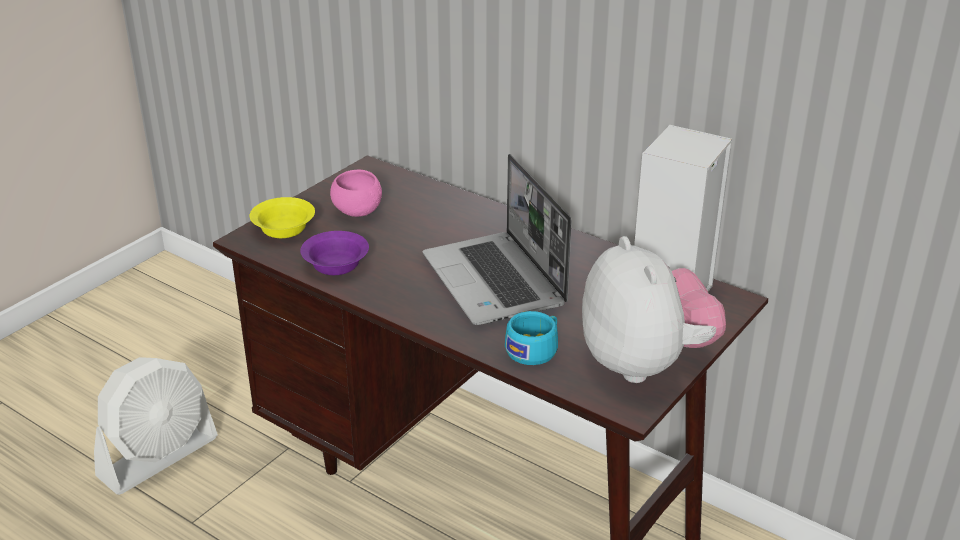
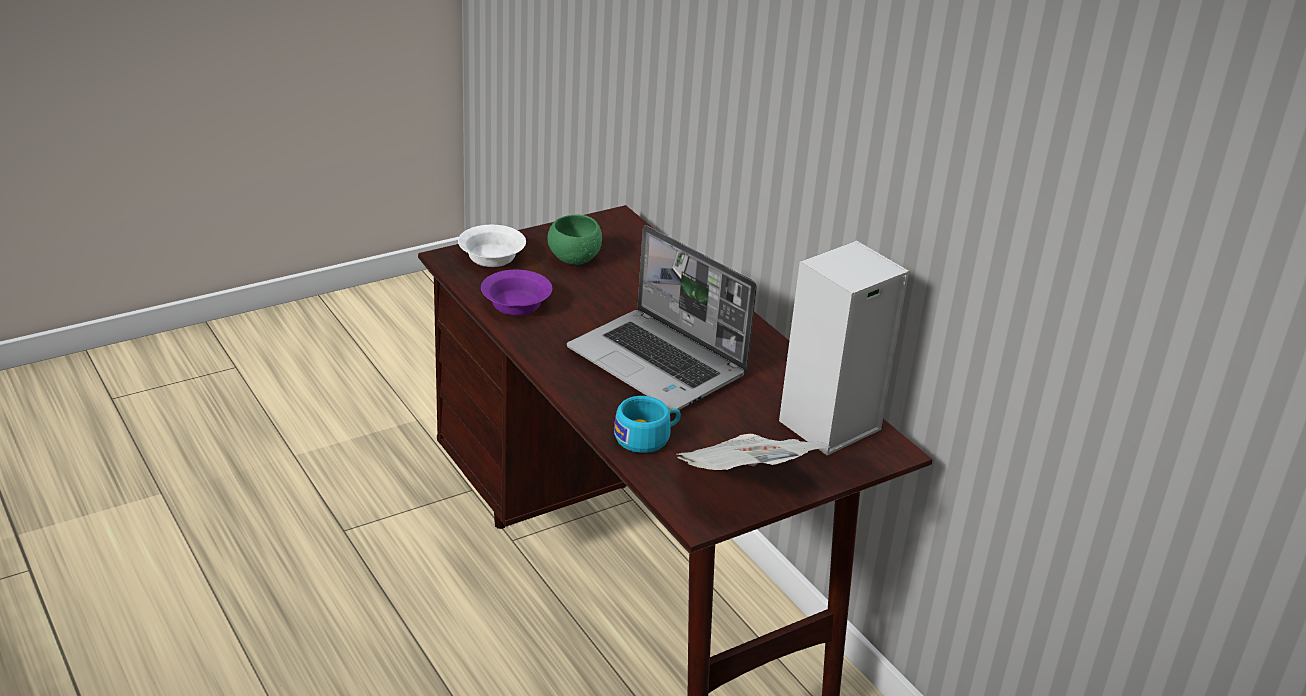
camera: 20 degrees right, 0 degrees up
(159, 457) = (347, 460): white fan -> none
(284, 230) = (491, 258): yellow bowl -> white bowl
(357, 212) = (574, 259): pink bowl -> green bowl
(496, 281) = (659, 363): laptop -> laptop turned 45 degrees counterclockwise
(645, 363) = (747, 483): plush toy -> newspaper

